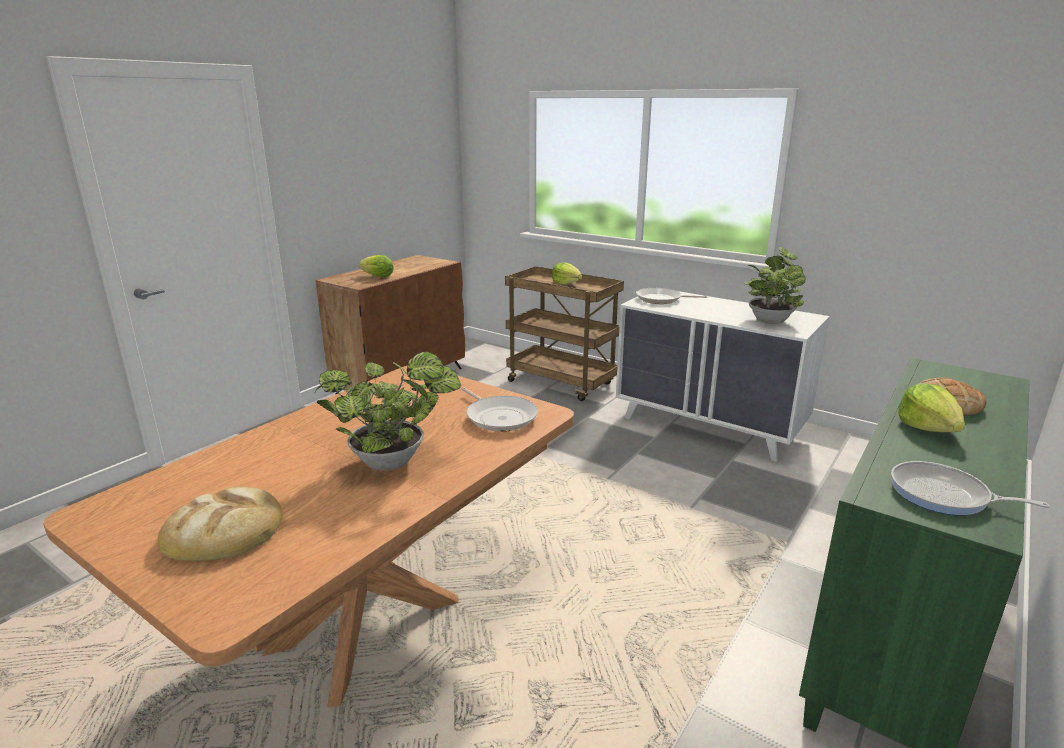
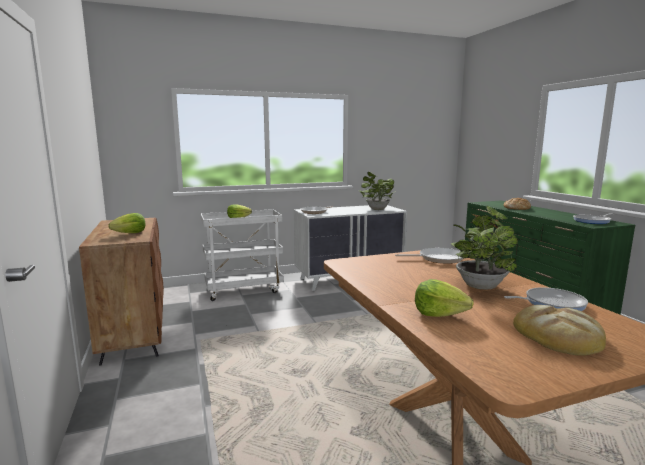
camera: 55 degrees left, 10 degrees down
(347, 517) = (551, 303): none -> frying pan
(563, 383) = (244, 290): brown cart -> white cart
(928, 427) = (536, 212): lettuce -> lettuce (439, 313)

